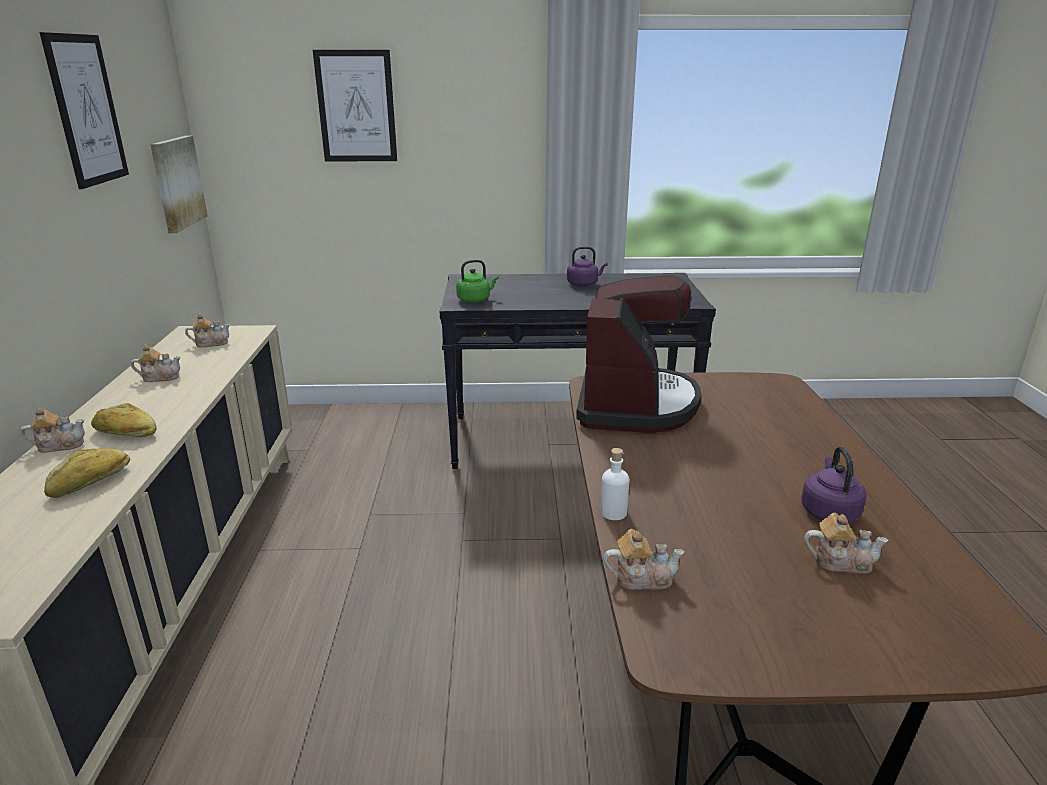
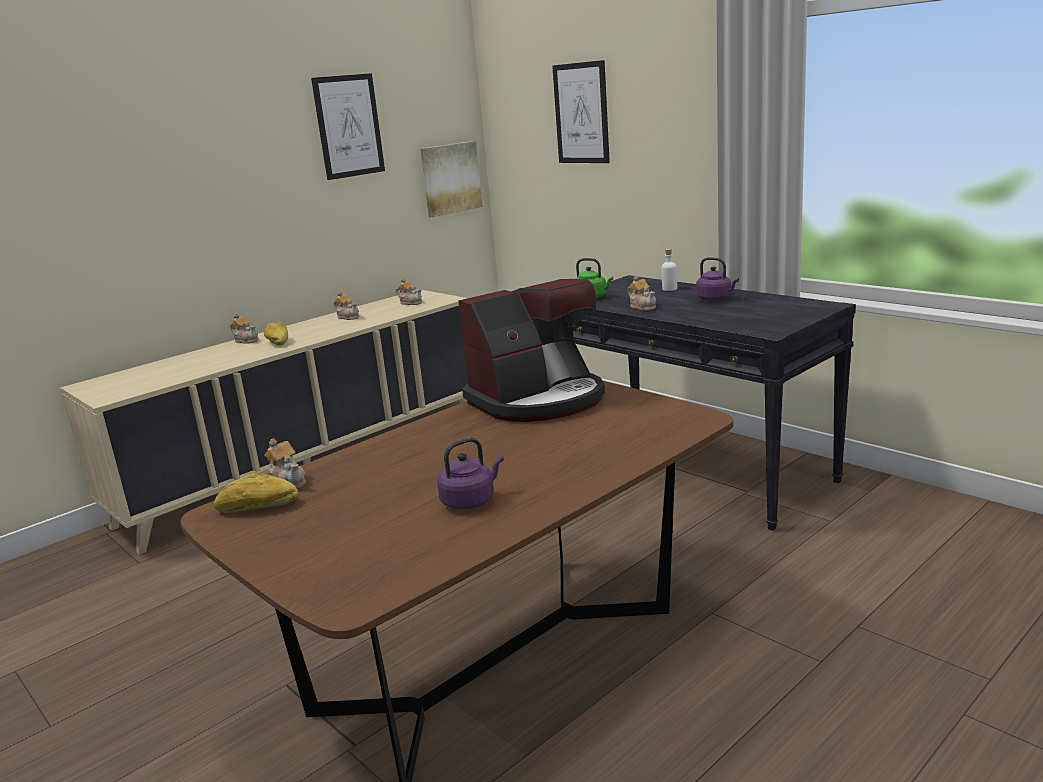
camera: 50 degrees right, 5 degrees down
(91, 482) = (222, 360): bread -> bread (258, 507)
(613, 512) = (358, 450): white bottle -> white bottle (669, 289)
(840, 561) = (395, 524): teapot -> teapot (642, 307)

